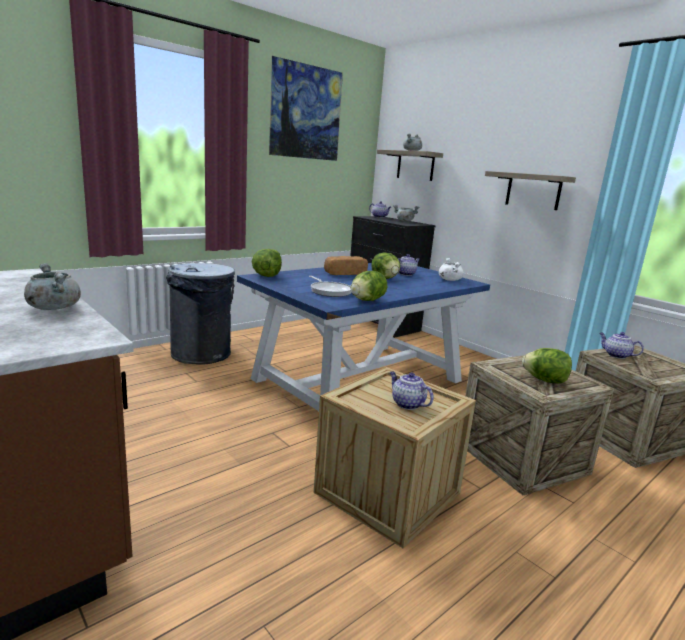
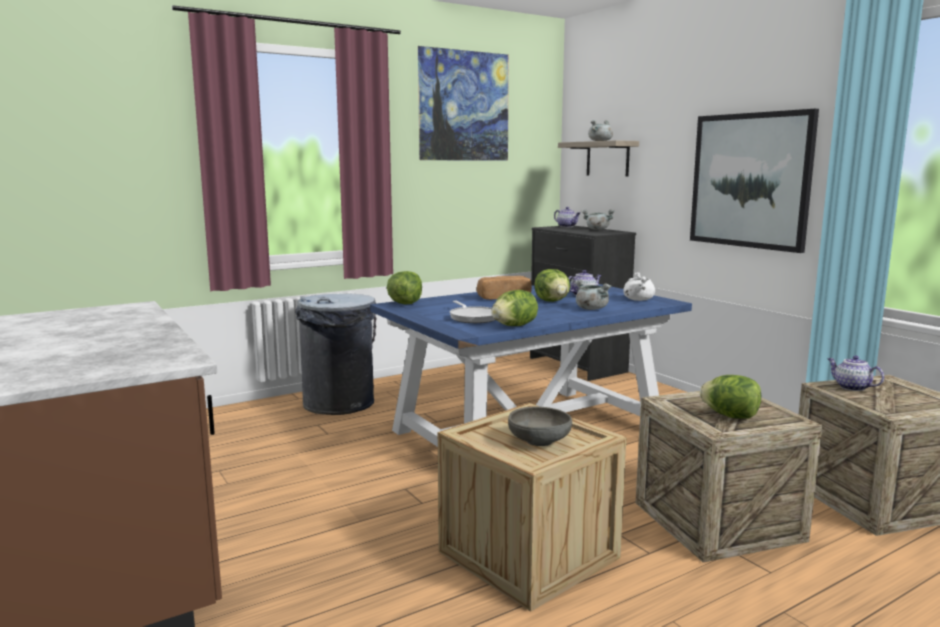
camera: 10 degrees right, 5 degrees down
(53, 307) = (150, 336): grey cooking pot -> grey cooking pot (590, 309)
(407, 404) = (539, 441): teapot -> grey bowl
(533, 191) = (750, 180): shelf -> picture

